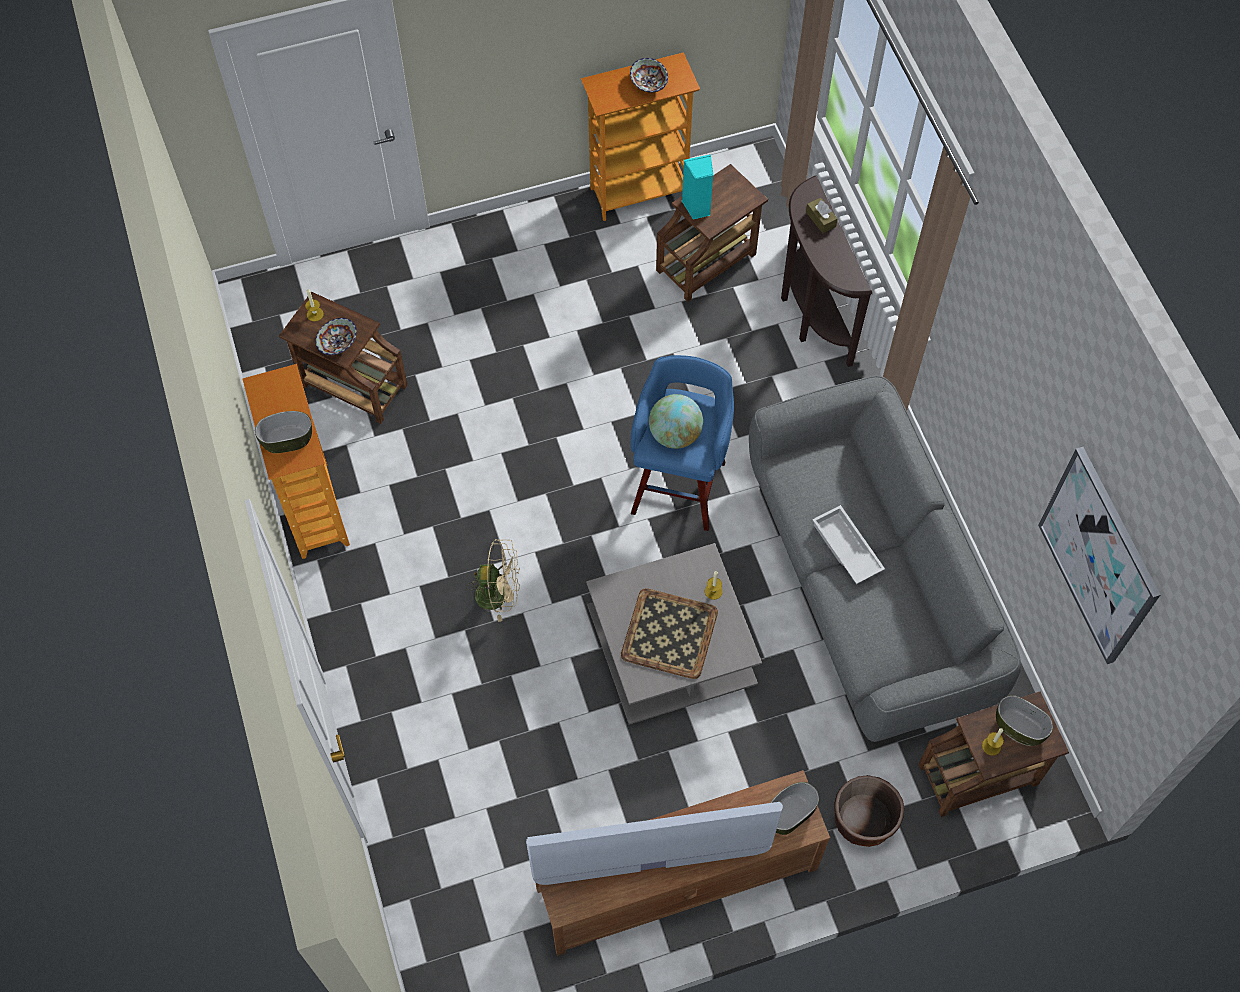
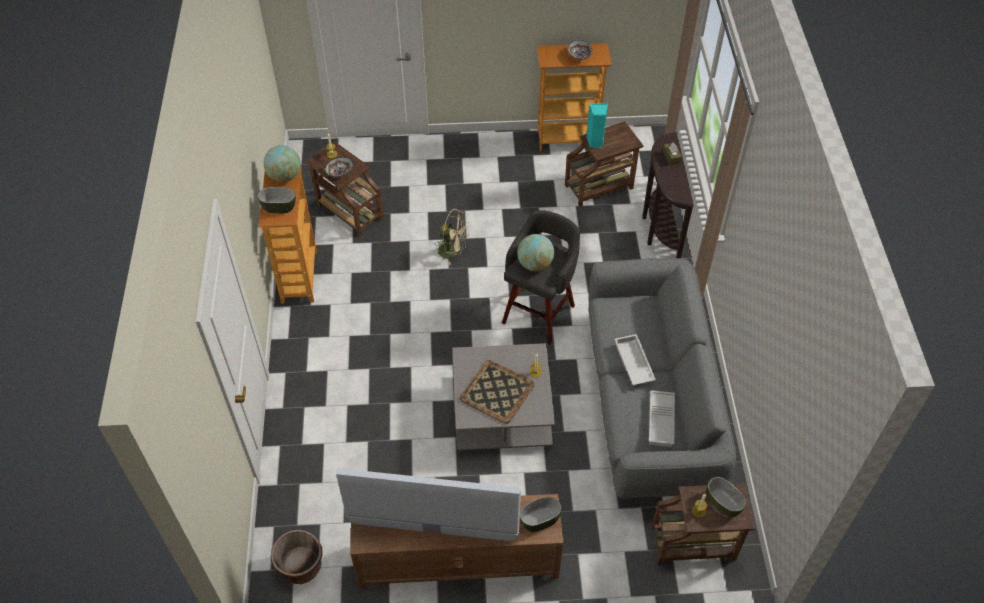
camera: 15 degrees right, 10 degrees down
(277, 386) = (285, 176): none -> globe
(498, 594) = (398, 352): beige fan -> beige fan (453, 251)
(679, 484) = (539, 312): blue stool -> grey stool
(863, 821) = (601, 554): brown planter -> brown planter (300, 566)
(907, 626) = (662, 421): none -> white tray
(1098, 556) = (794, 373): picture -> none

